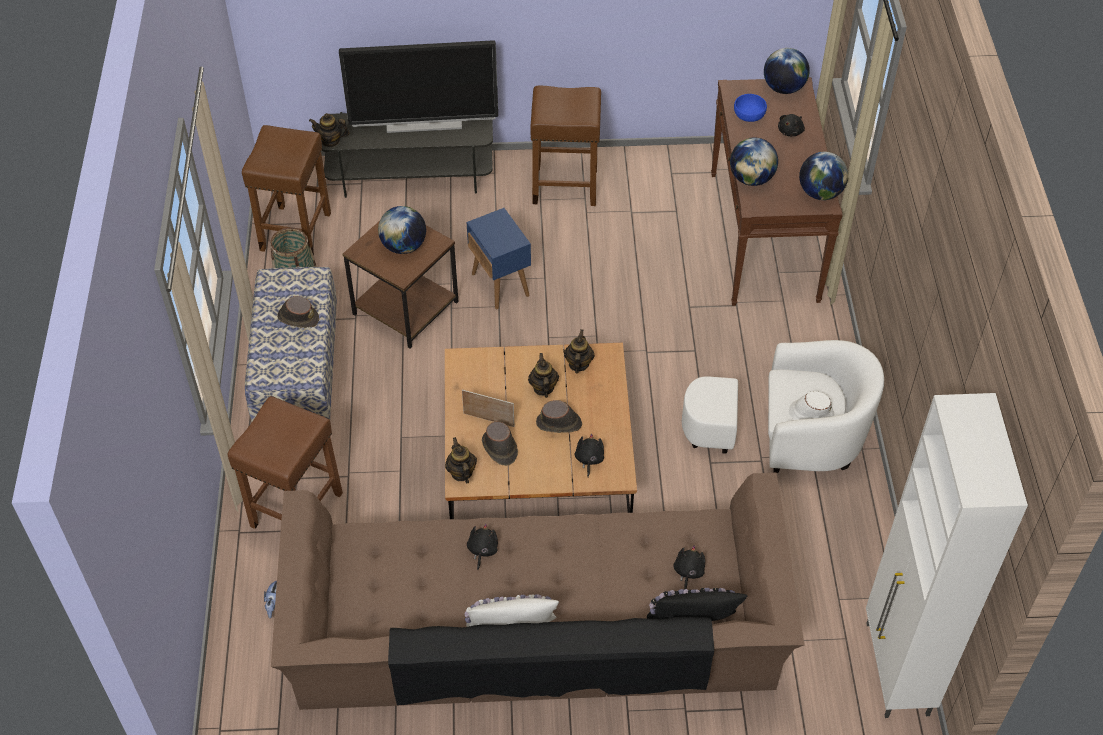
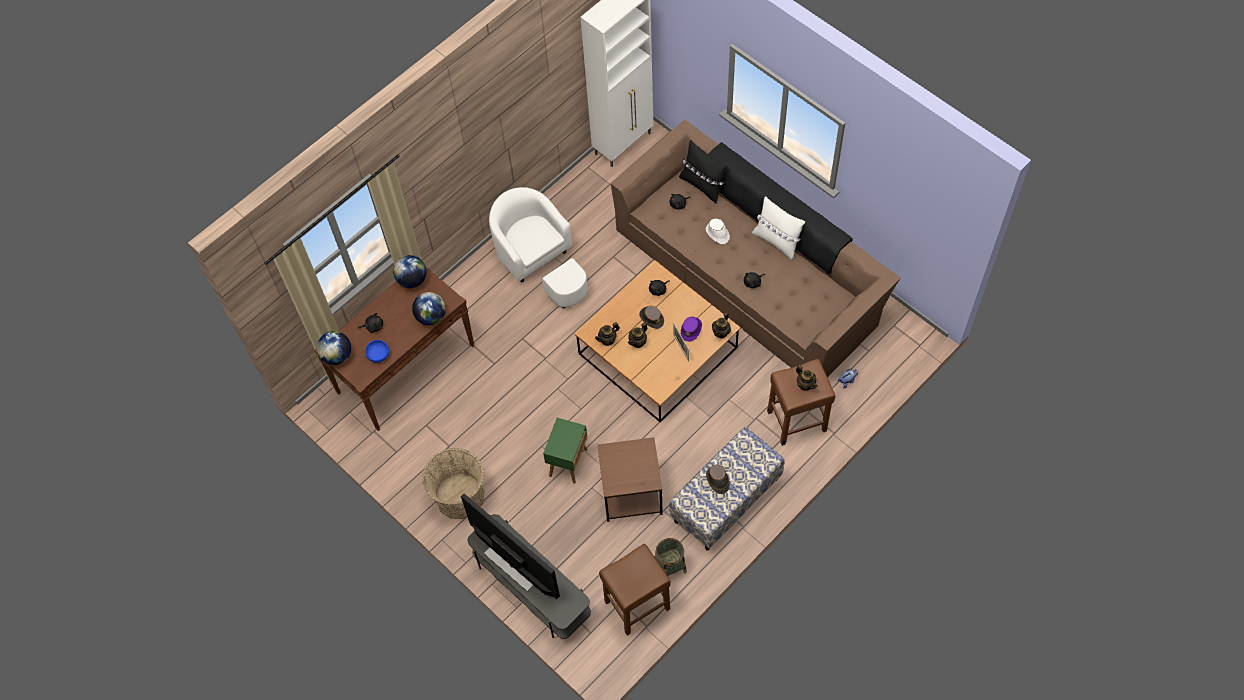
camera: 130 degrees left, 10 degrees up
(331, 141) = (578, 601): teapot -> teapot (805, 384)
(403, 246) = (626, 464): globe -> none
(499, 448) = (691, 329): brown hat -> purple hat
(500, 285) = (568, 462): blue side table -> green side table
(566, 186) = (459, 496): brown stool -> basket
(810, 413) = (537, 229): white hat -> white hat (717, 234)

